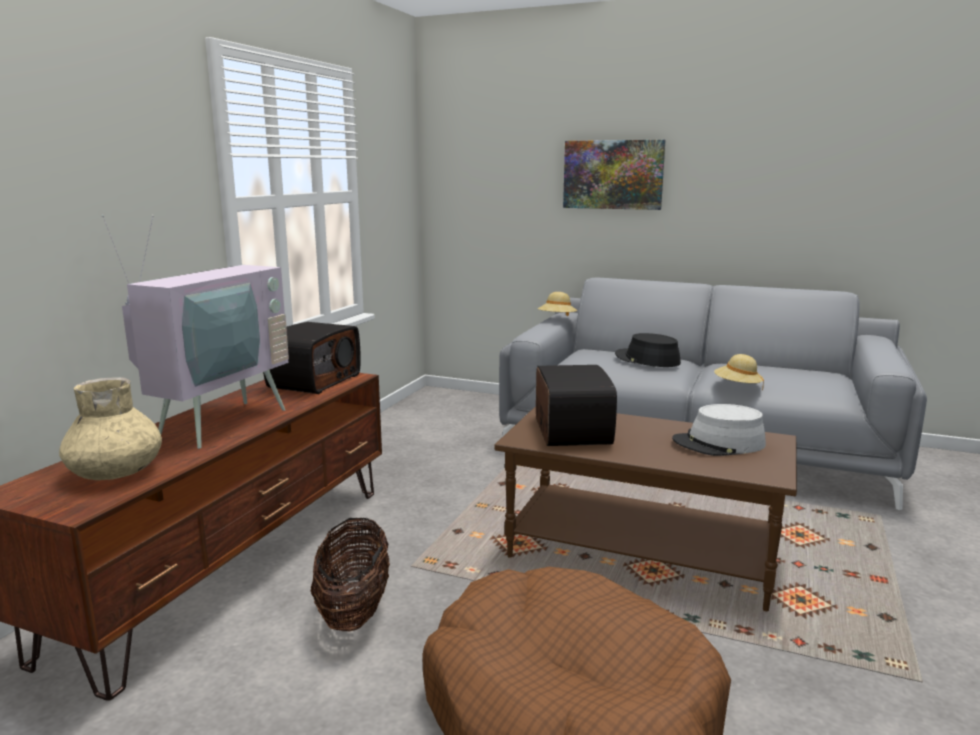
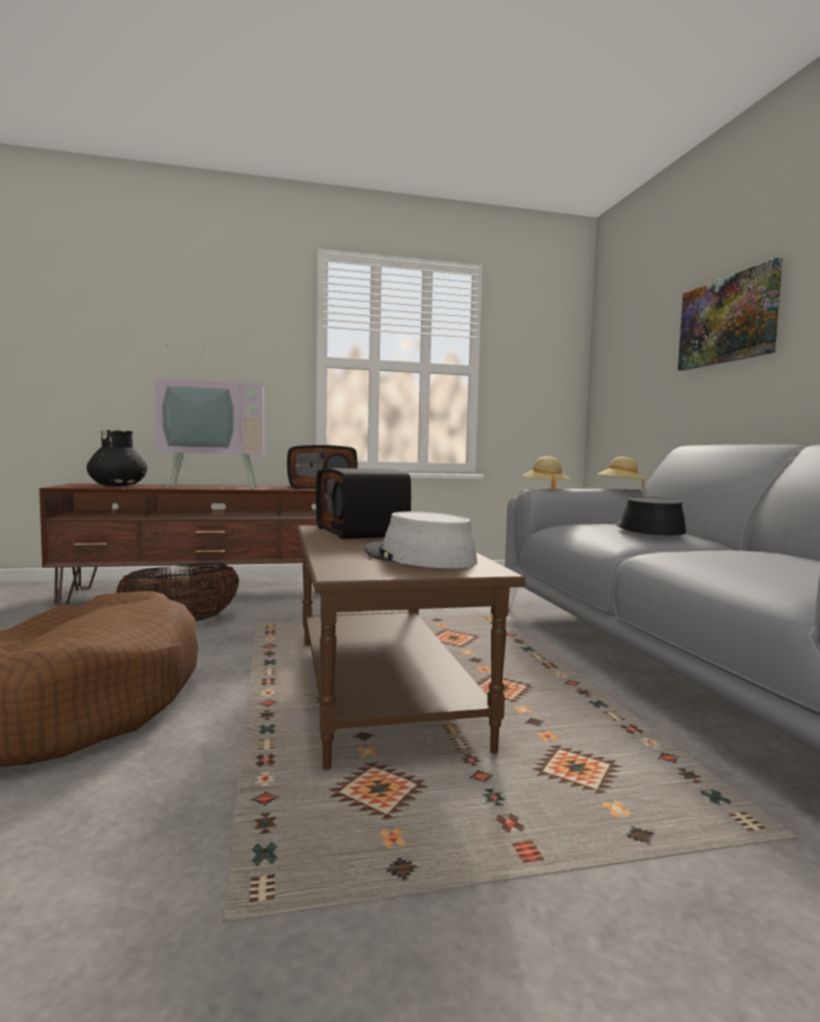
camera: 55 degrees right, 10 degrees down
(116, 472) = (118, 485): beige vase -> black vase
(570, 431) = (363, 532): radio -> radio turned 105 degrees clockwise
(737, 387) = (677, 559): beige hat -> beige hat (545, 488)

